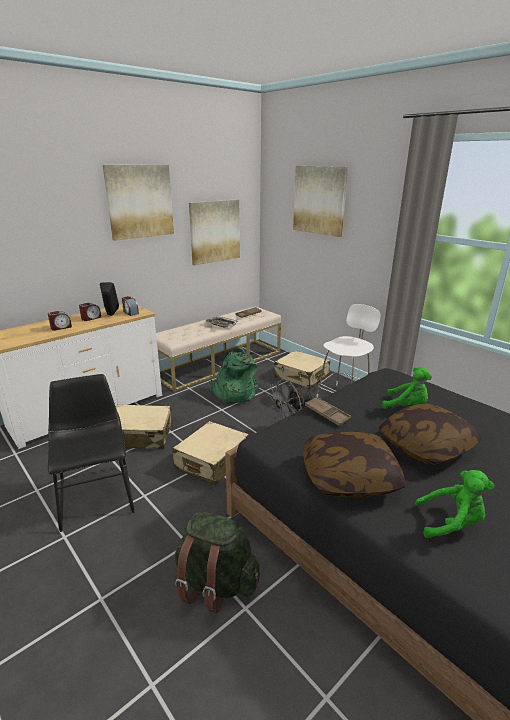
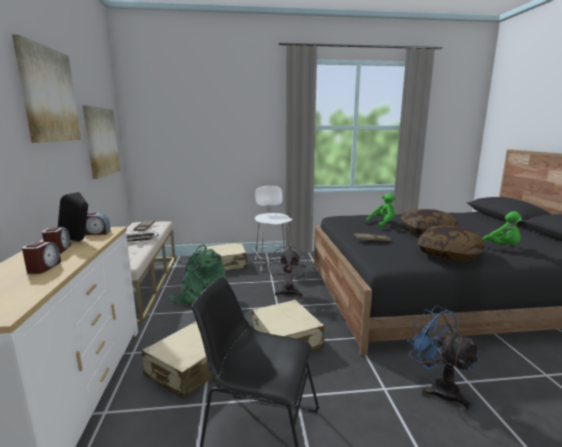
camera: 55 degrees left, 10 degrees down
(215, 583) = (438, 388): green backpack -> blue fan
(319, 200) = (200, 108): picture -> none
(451, 523) = (501, 247): green plush toy -> green plush toy turned 105 degrees clockwise

